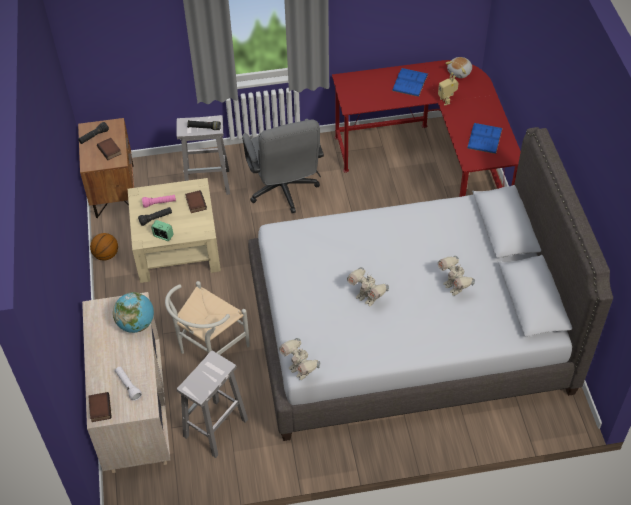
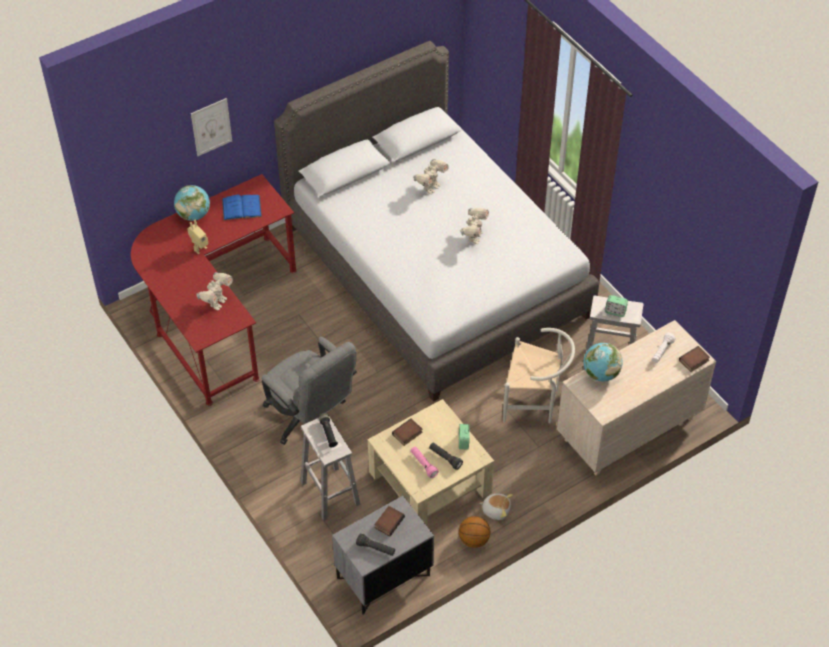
camera: 115 degrees left, 0 degrees up
(114, 191) = (383, 578): brown nightstand -> grey nightstand
(204, 374) = (615, 311): none -> alarm clock
(284, 191) = (311, 420): grey office chair -> grey office chair turned 90 degrees clockwise
(300, 371) = (571, 255): toy robot -> toy robot (217, 302)
(410, 82) = (182, 283): blue book -> none
(460, 72) = (150, 249): plush toy -> plush toy (496, 510)
(489, 106) = (193, 215): none -> globe
(527, 65) = (211, 127): none -> picture

